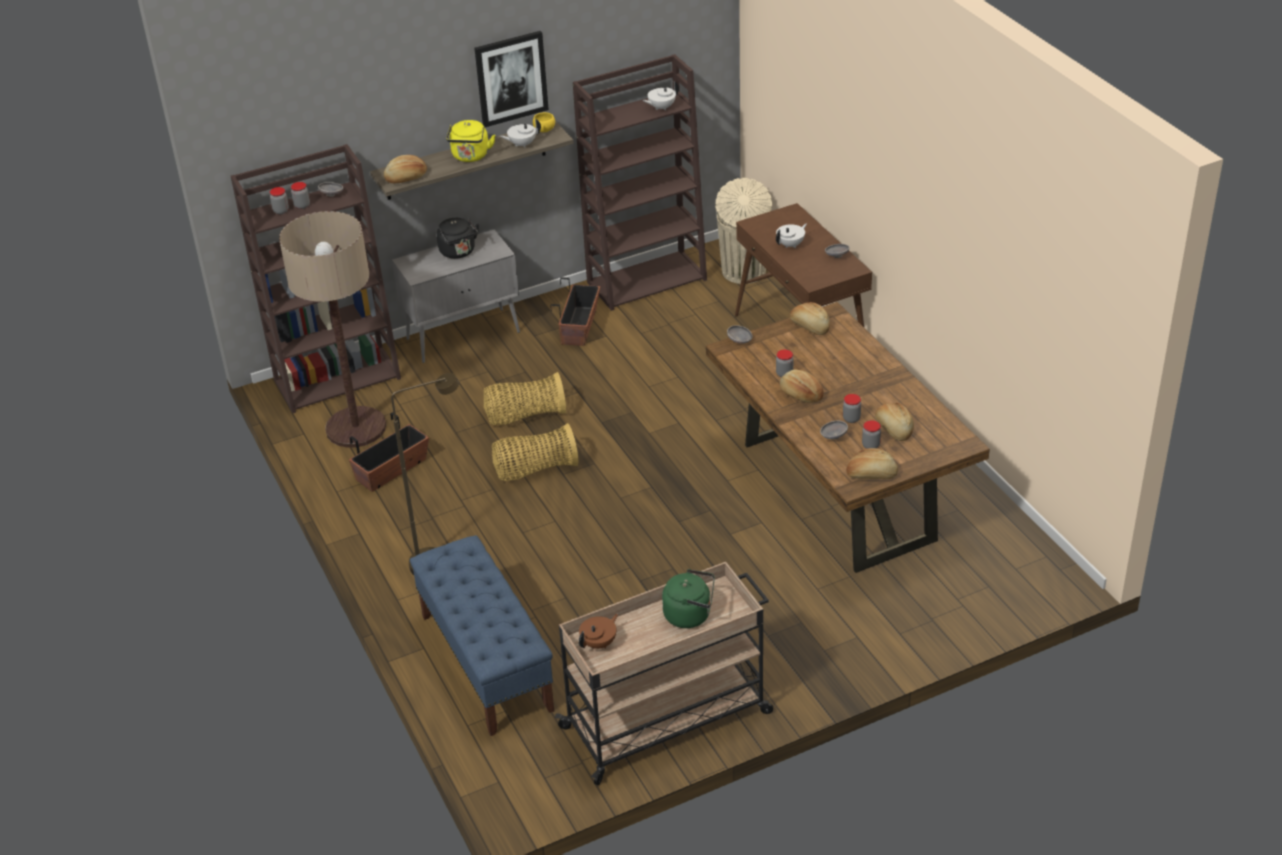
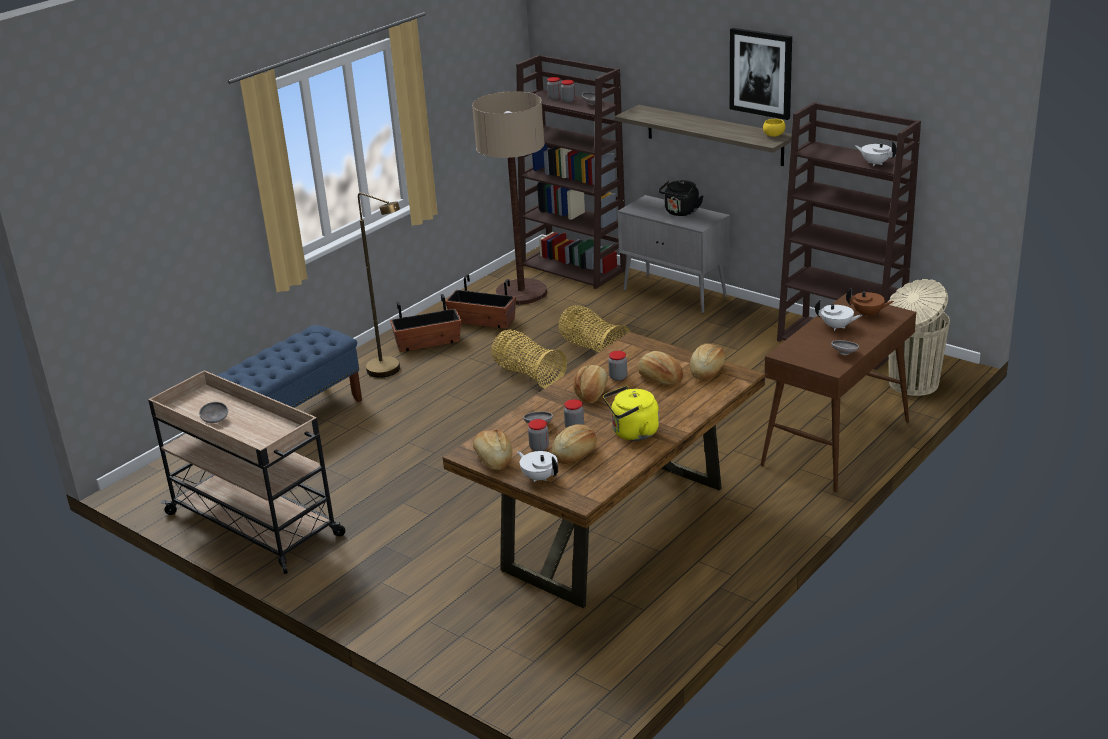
camera: 65 degrees right, 10 degrees down
(406, 177) = (641, 116): bread -> bread (660, 378)
(470, 157) = (698, 125): yellow kettle -> yellow kettle (632, 433)
(522, 144) = (740, 135): white teapot -> white teapot (539, 477)
(580, 327) = (738, 335): planter -> planter (428, 342)
(599, 643) = (205, 400): brown teapot -> brown teapot (868, 314)
(690, 615) = (256, 429): green kettle -> none
(740, 341) = (650, 344): grey bowl -> grey bowl (215, 420)

